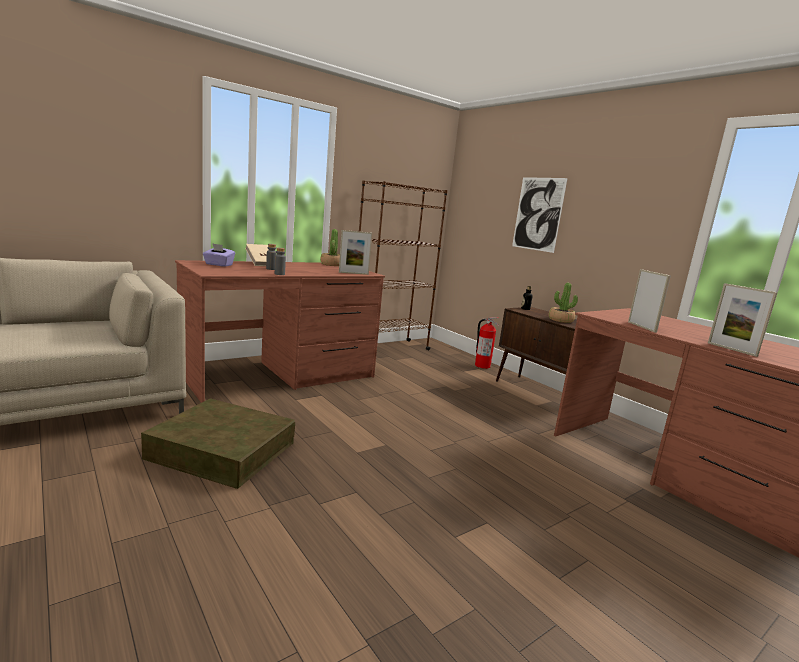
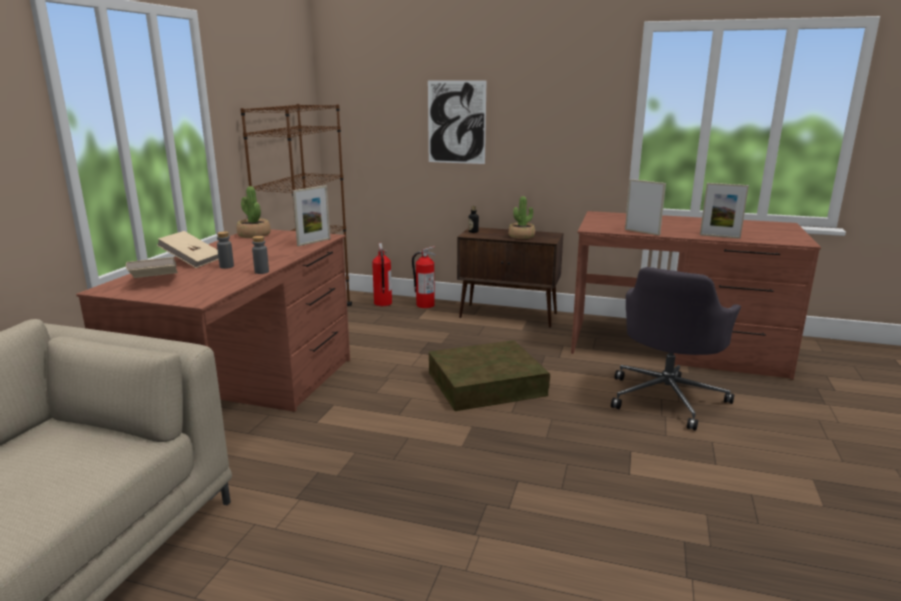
camera: 35 degrees left, 5 degrees up
(218, 265) = (155, 282): purple tissue box -> beige book
(222, 450) = (343, 513): brown storage box -> brown storage box (486, 384)
(452, 355) = (382, 303): none -> fire extinguisher
(597, 504) = (667, 398): none -> grey office chair

